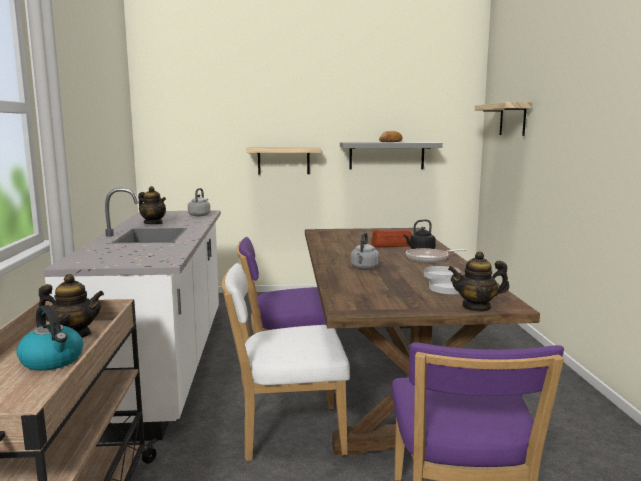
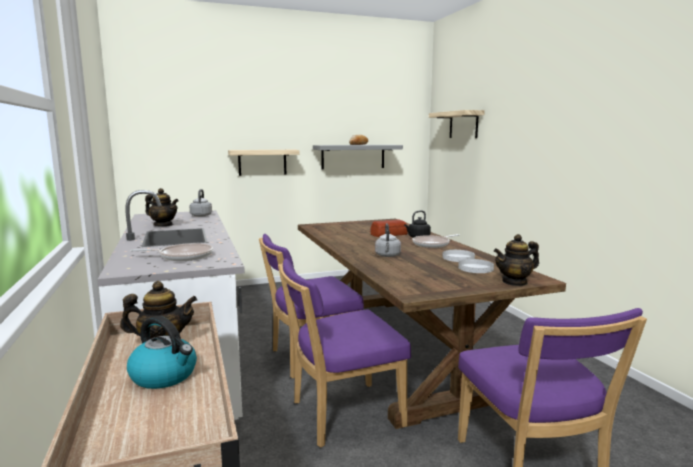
camera: 15 degrees left, 0 degrees up
(136, 254) = (183, 256): none -> frying pan
(286, 433) = (341, 415): white chair -> purple chair

